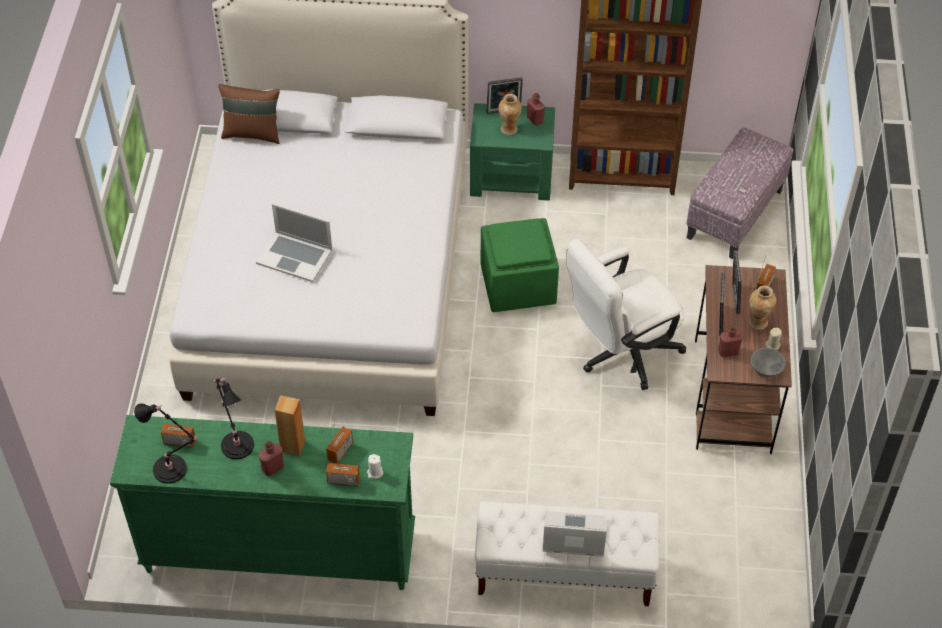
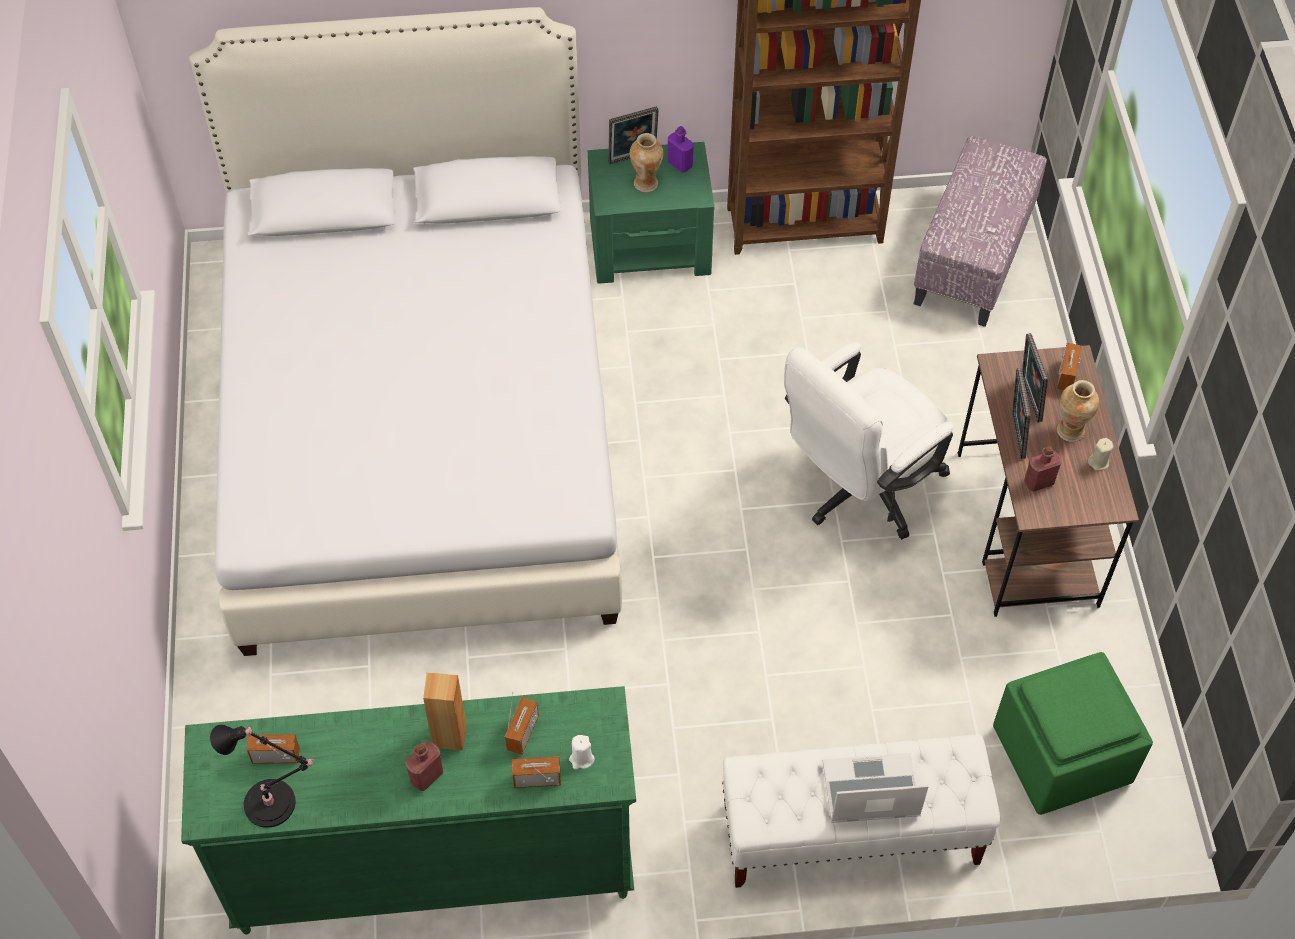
camera: 10 degrees left, 5 degrees up
(236, 443) = (363, 744): black table lamp -> none
(252, 133) = (277, 241): brown pillow -> none
(294, 256) = (380, 424): laptop -> none
(518, 284) = (694, 406): green ottoman -> green ottoman (1062, 753)
(535, 120) = (680, 164): red bottle -> purple bottle
(766, 371) = (1098, 503): grey bowl -> none

